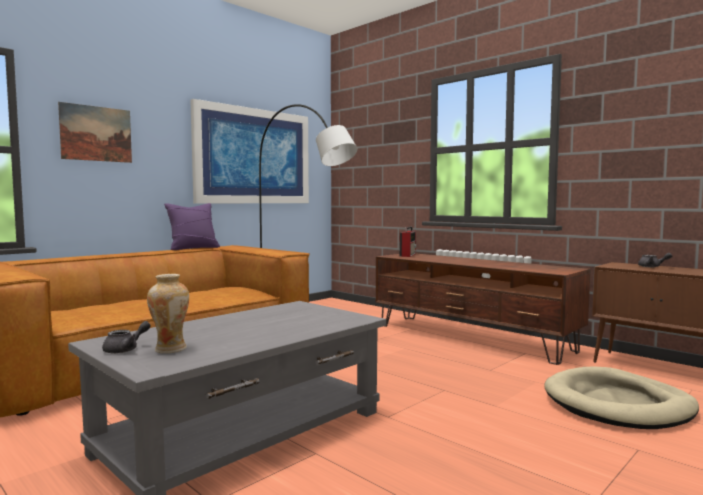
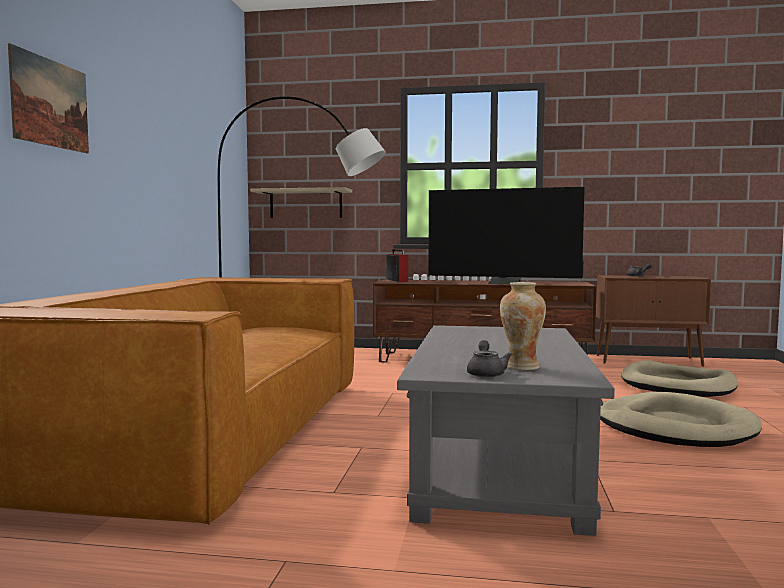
camera: 35 degrees left, 0 degrees up
(193, 248) = (170, 281): purple pillow -> none
(253, 156) = (193, 158): picture -> none
(365, 186) = (306, 204): none -> shelf
(480, 447) = (674, 427): none -> beige dog bed
(485, 264) = (504, 283): none -> television

